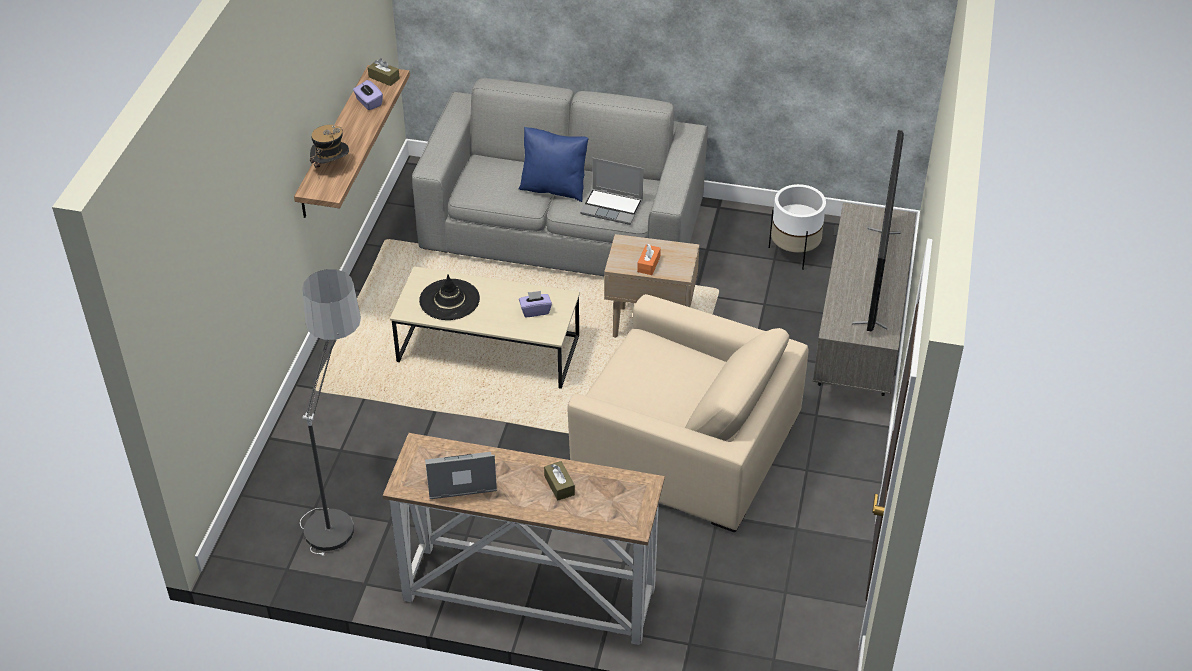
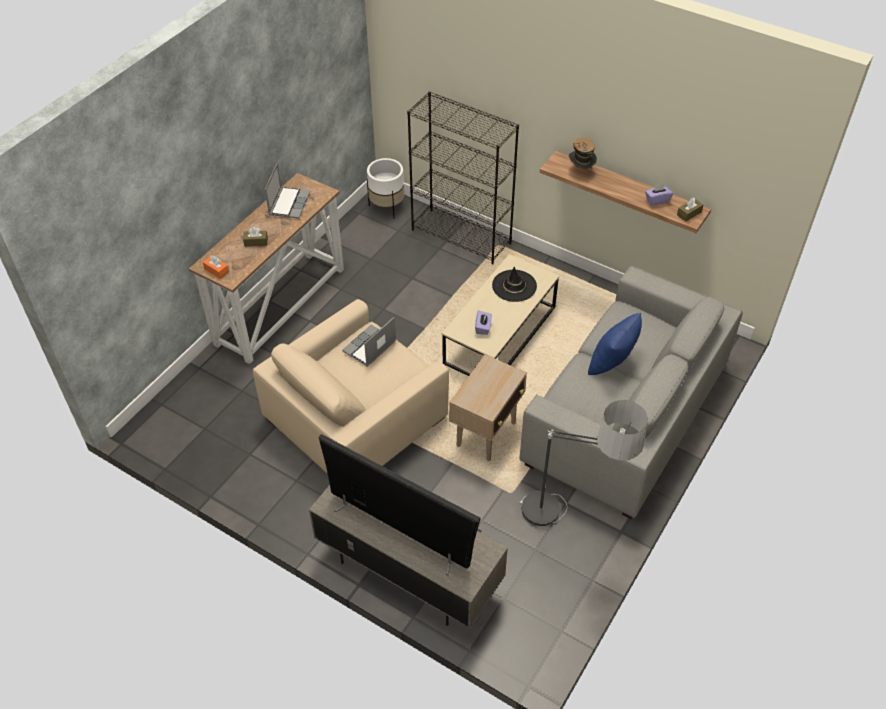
camera: 110 degrees right, 5 degrees up
(307, 432) = (462, 236): none -> black bookcase
(340, 501) = (397, 241): floor lamp -> floor lamp (569, 523)
(612, 207) = (573, 391): laptop -> laptop (369, 347)
(648, 264) = (481, 382): orange tissue box -> orange tissue box (216, 270)
(794, 252) = (539, 568): white planter -> white planter (387, 207)

